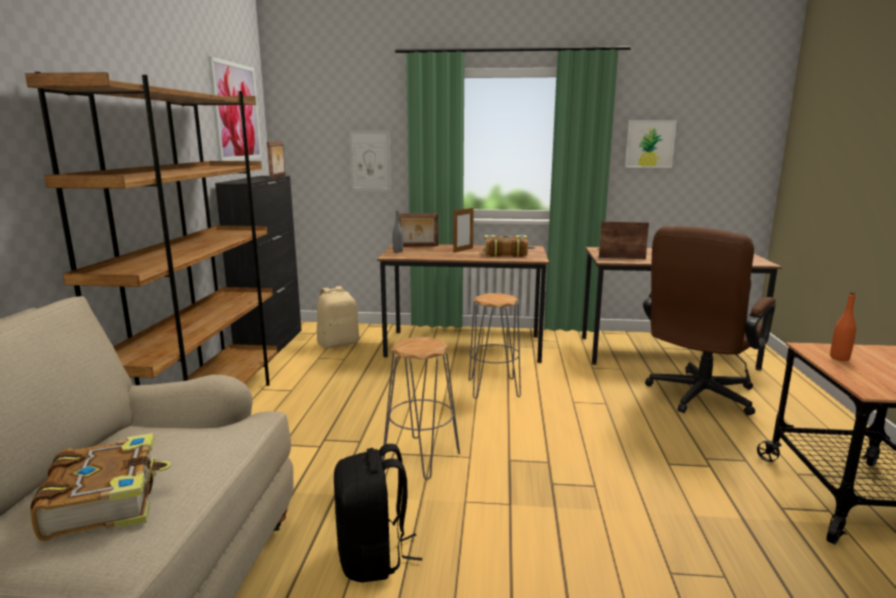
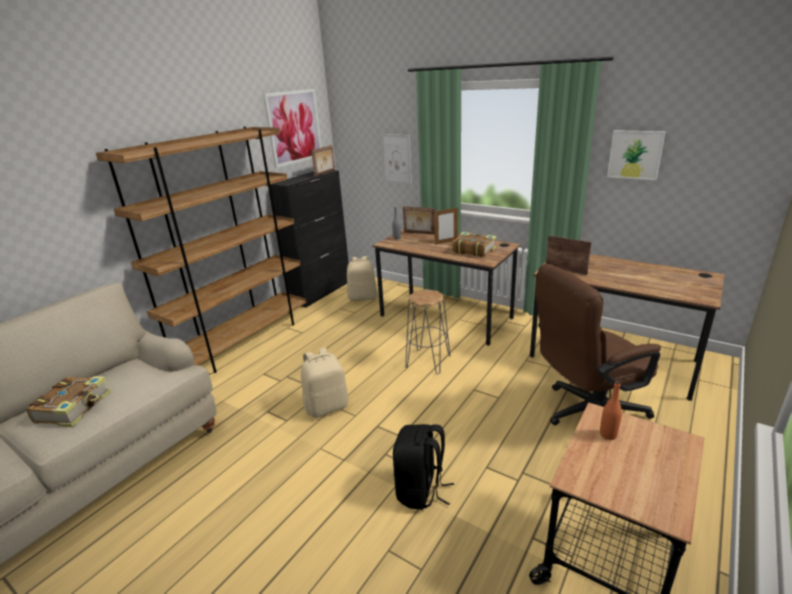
camera: 30 degrees right, 10 degrees up
(373, 557) = (239, 467): black backpack -> black backpack (421, 490)
(421, 457) = (327, 406): grey stool -> beige backpack

